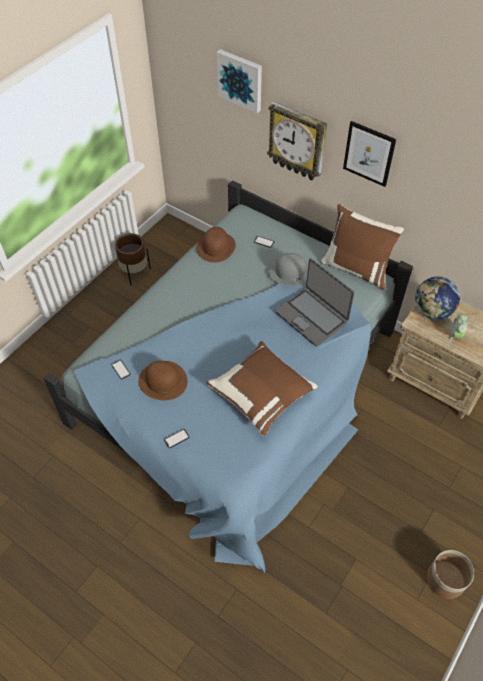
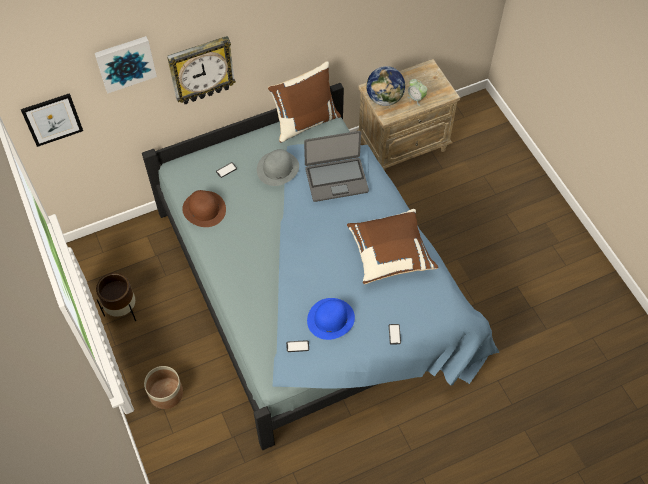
camera: 60 degrees left, 5 degrees up
(162, 381) = (330, 319): brown hat -> blue hat
(369, 153) = (273, 30): picture -> picture (52, 119)
(445, 579) = (561, 239): planter -> planter (166, 393)

